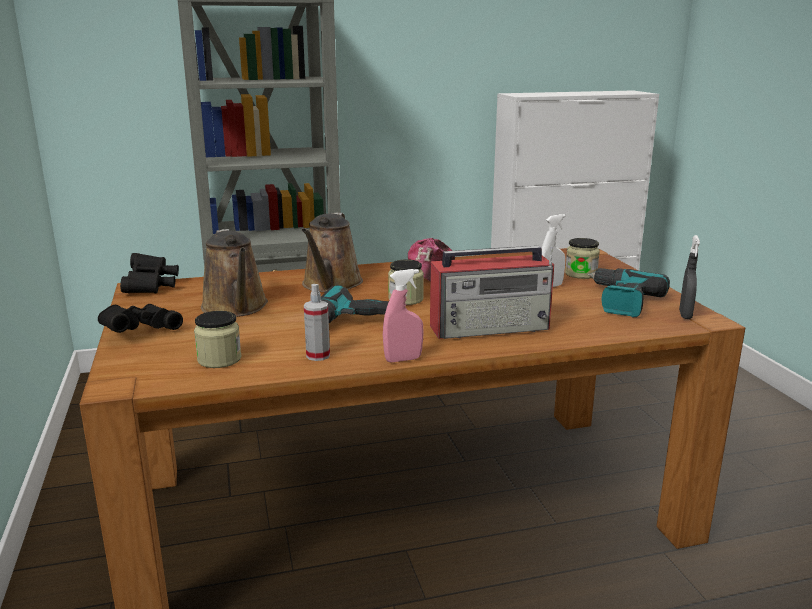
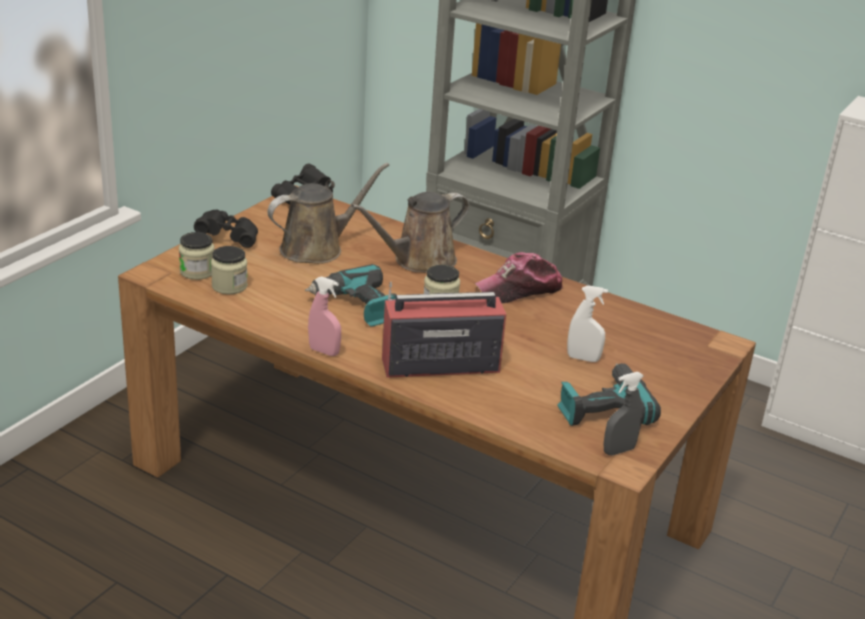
camera: 45 degrees right, 10 degrees up
(236, 308) = (317, 248): brown watering can -> brown watering can turned 150 degrees counterclockwise
(318, 356) = (284, 317): spray bottle -> none
(491, 328) = (438, 364): radio -> radio turned 135 degrees clockwise
(581, 274) = (647, 363): jar -> jar (197, 271)

